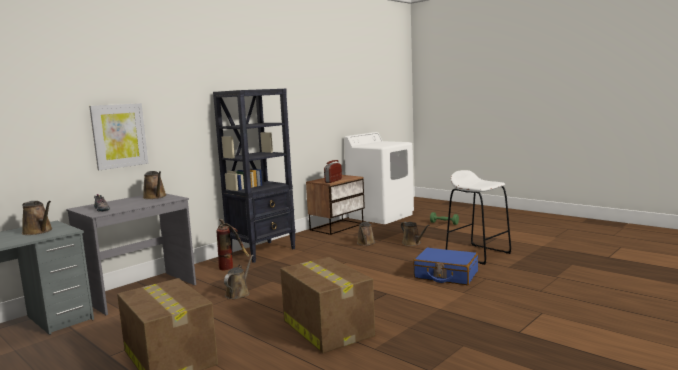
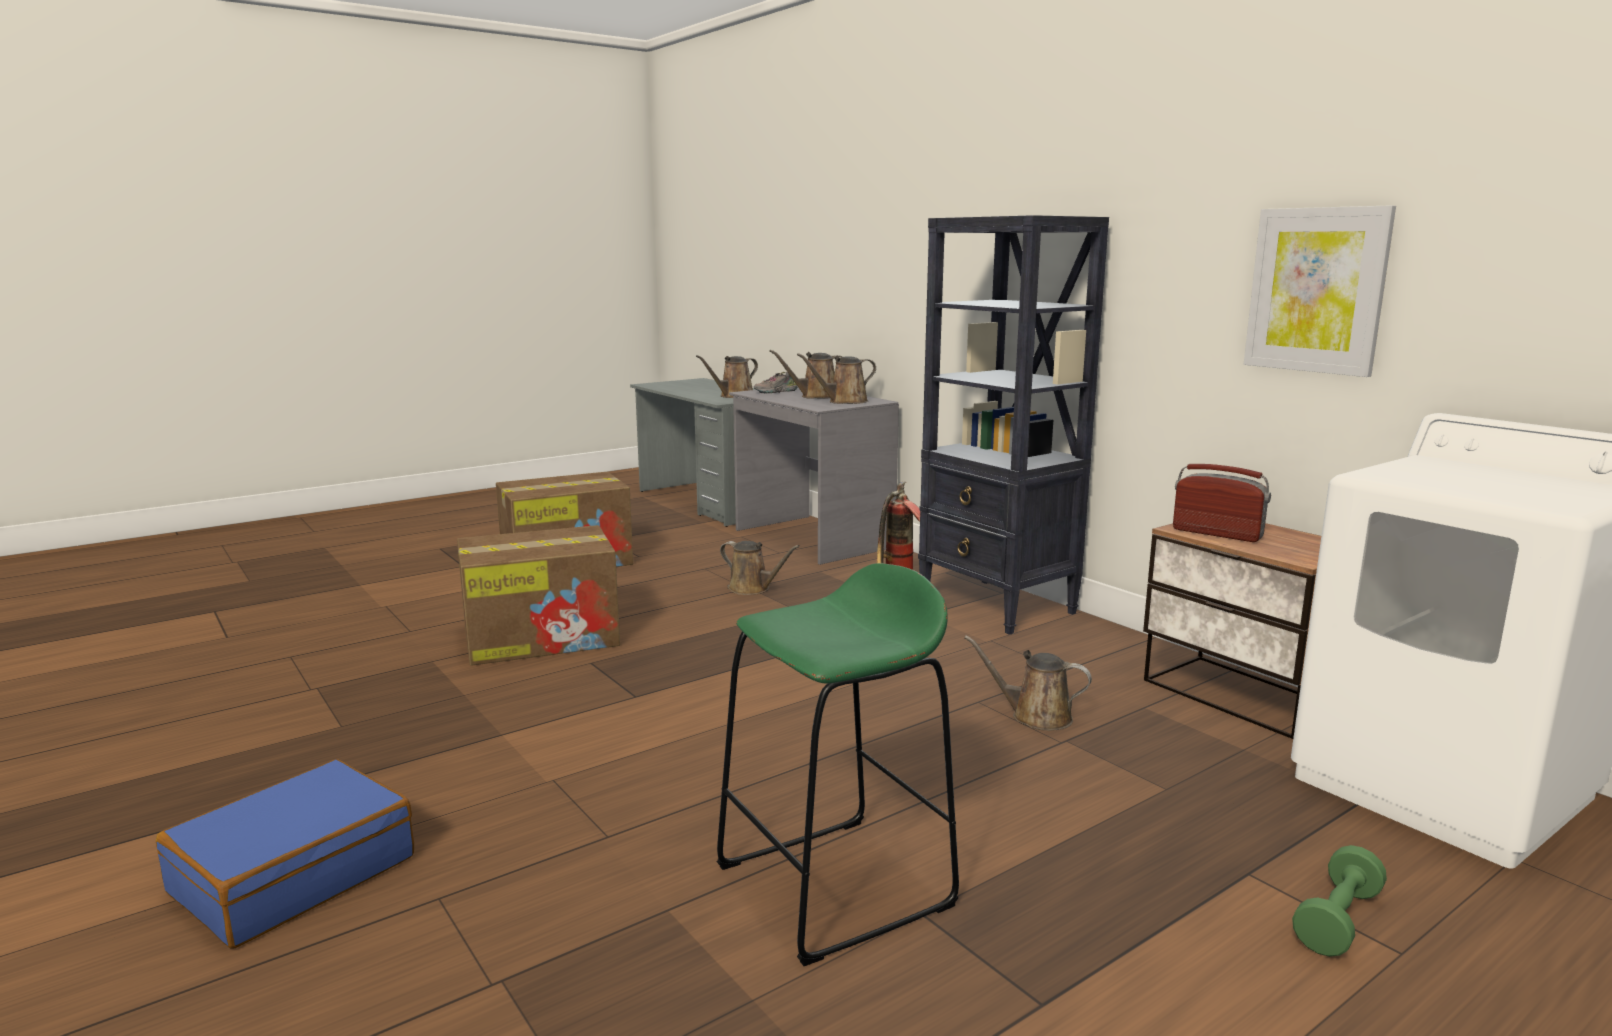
camera: 100 degrees right, 5 degrees up
(119, 136) = (868, 291): picture -> picture (1316, 290)
(412, 243) = (1013, 787): brown watering can -> brown watering can (816, 396)
(446, 275) = (683, 782): blue suitcase -> blue suitcase (294, 874)
(478, 254) = (835, 886): white stool -> green stool

